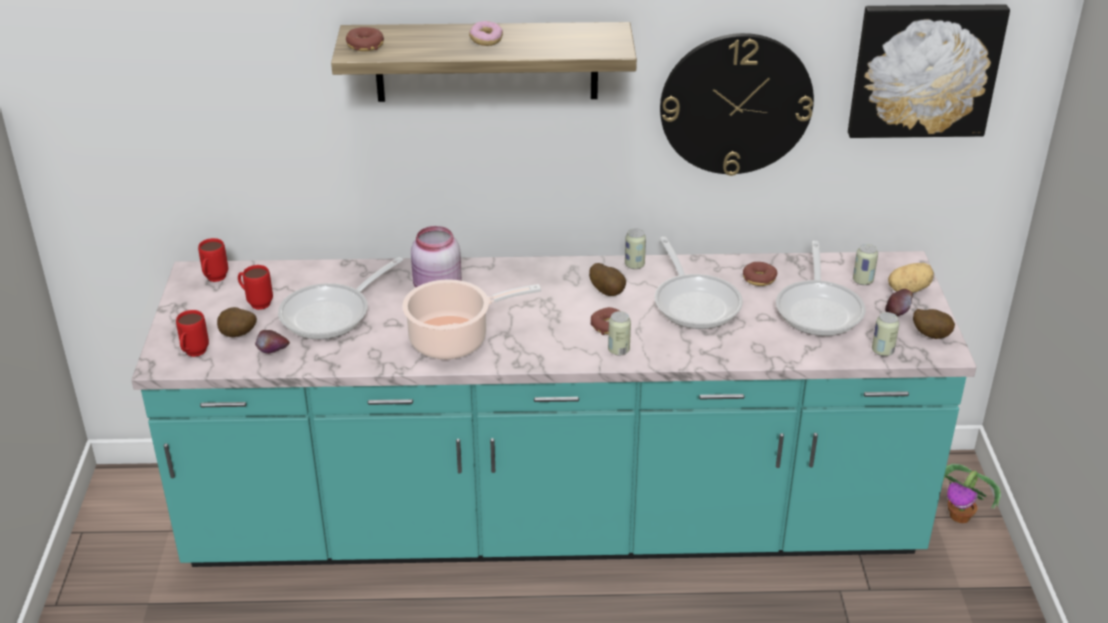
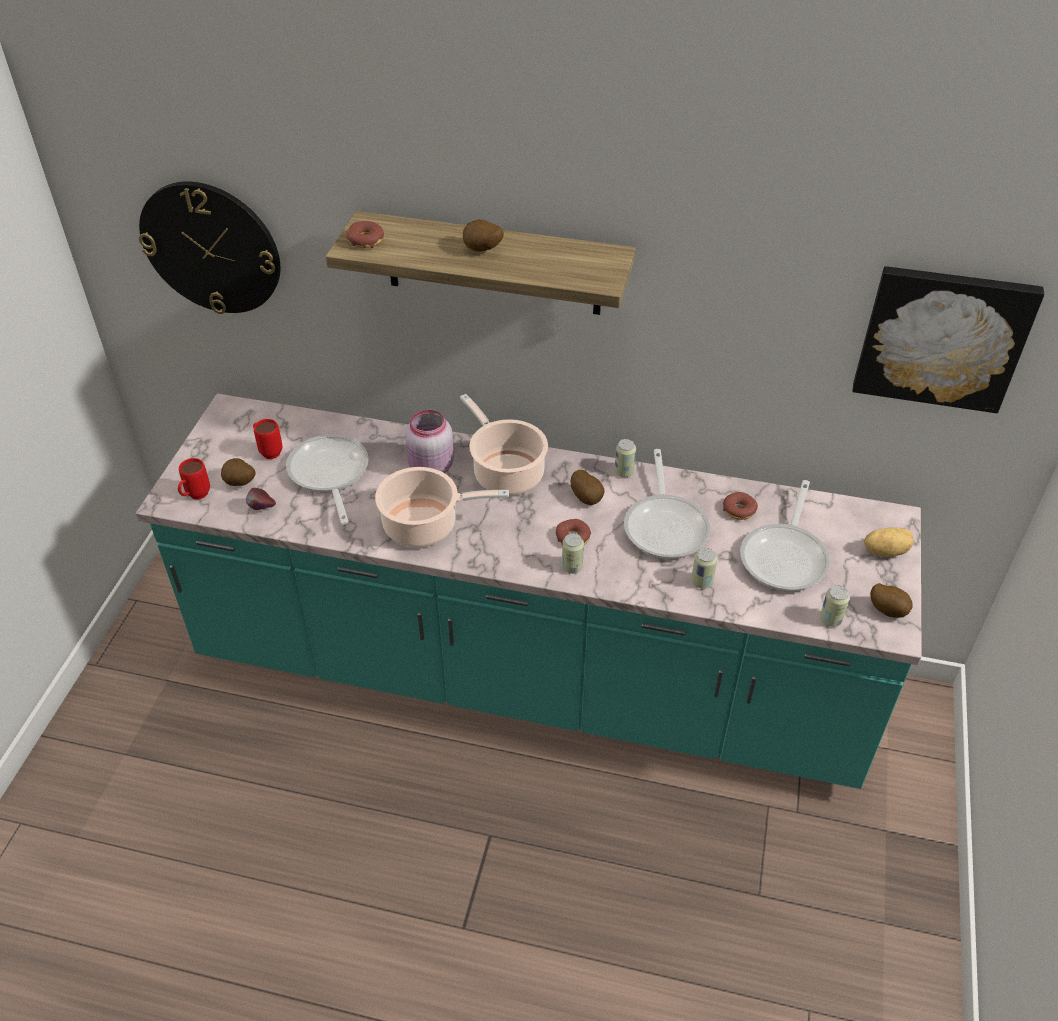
camera: 15 degrees right, 10 degrees up
(214, 280) = (242, 419): red mug -> none
(332, 313) = (329, 475): frying pan -> frying pan turned 105 degrees clockwise
(486, 40) = (482, 251): donut -> potato
(516, 283) = (506, 472): none -> cooking pot
(736, 104) = (739, 340): wall clock -> wall clock (211, 248)
(862, 281) = (842, 532): can -> can (701, 582)
(896, 313) = (862, 577): apple -> none
(960, 516) = (914, 753): potted plant -> none

